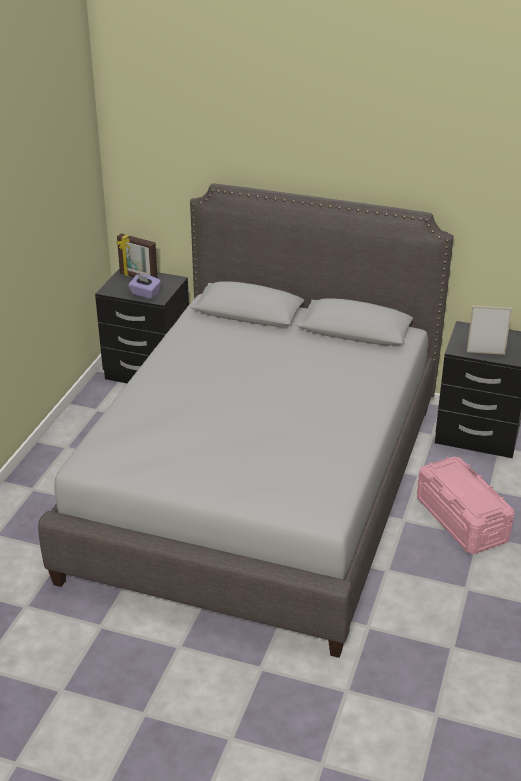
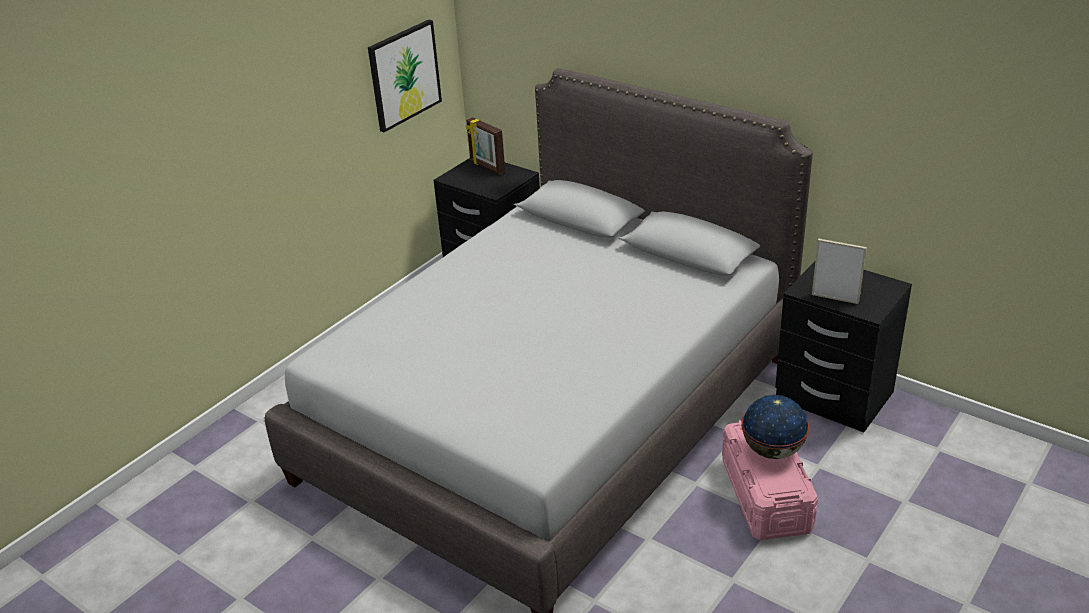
camera: 20 degrees right, 0 degrees up
(69, 200) = (404, 75): none -> picture
(145, 294) = (483, 186): purple tissue box -> none
(466, 481) = (772, 451): none -> globe

